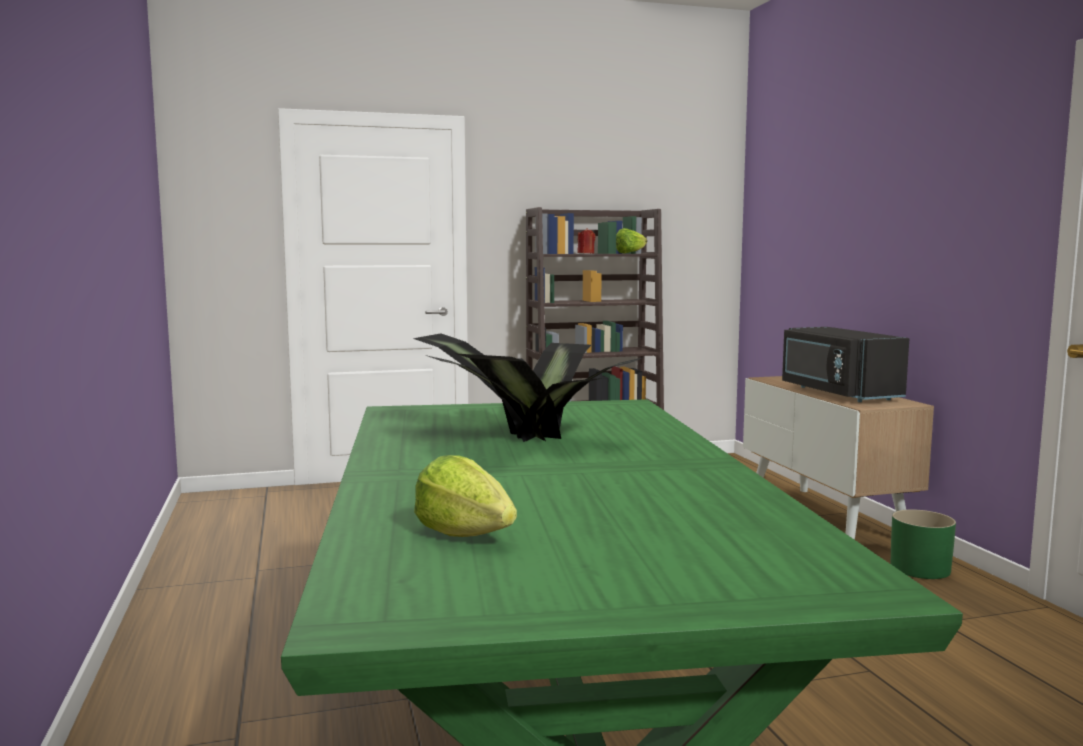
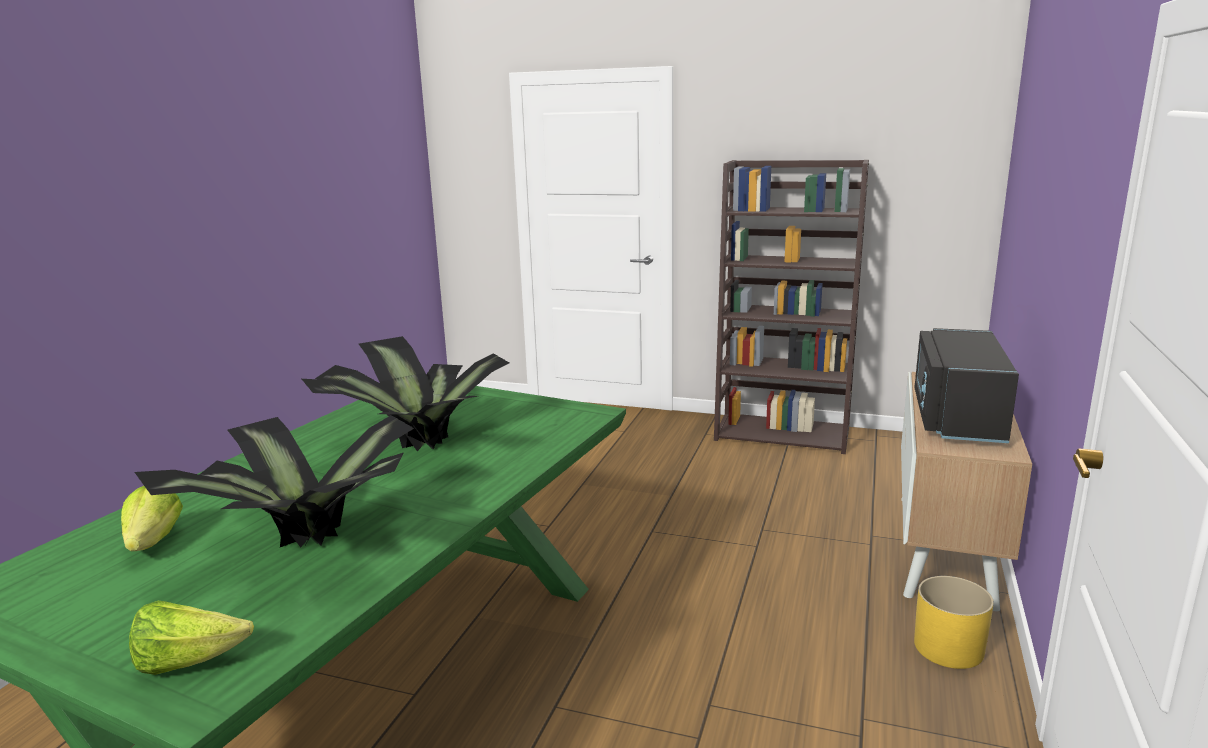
camera: 35 degrees right, 10 degrees up
(586, 253) = (786, 209): red candle -> none
(629, 253) = (833, 211): lettuce -> lettuce (190, 662)
(638, 502) = (304, 545): none -> potted plant
(920, 568) = (949, 647): green planter -> yellow planter

